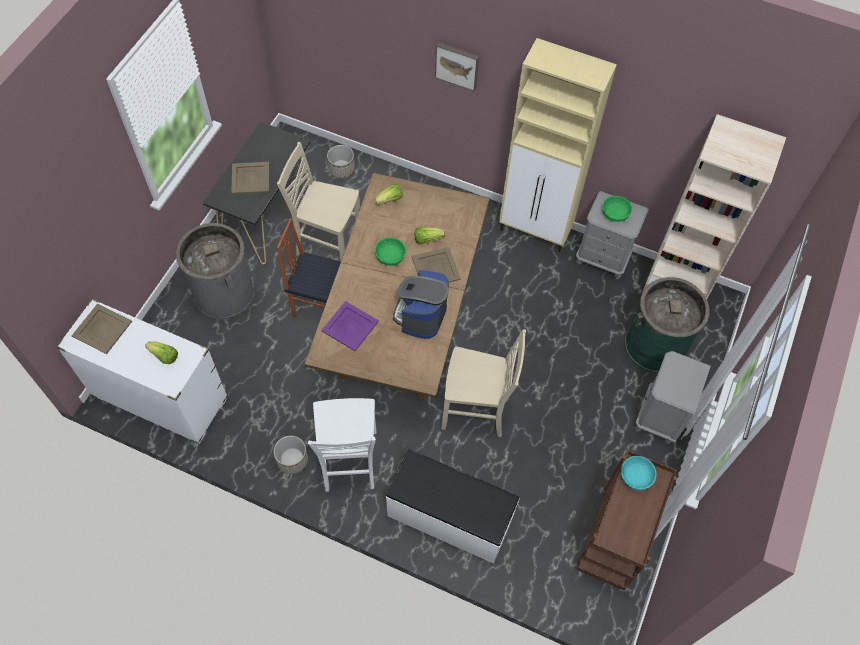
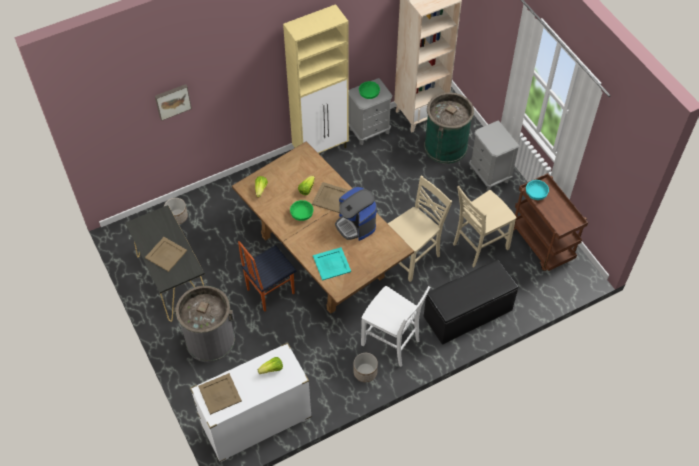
camera: 50 degrees left, 5 degrees down
(327, 245) = (228, 260): beige chair -> beige chair (479, 246)
(350, 325) = (331, 263): purple tray -> turquoise tray
(449, 517) = (468, 313): white bench -> black bench
(457, 65) = (233, 80): picture -> picture (172, 101)

